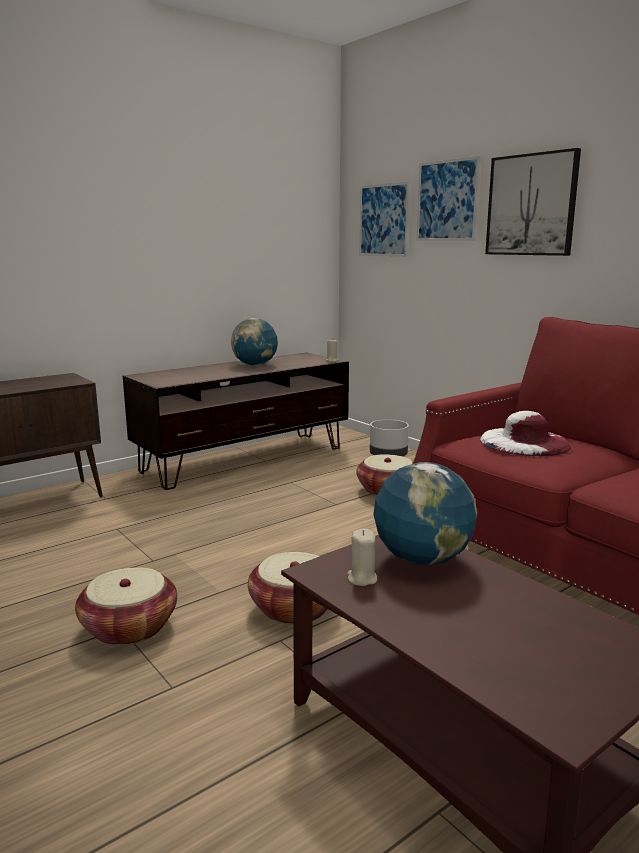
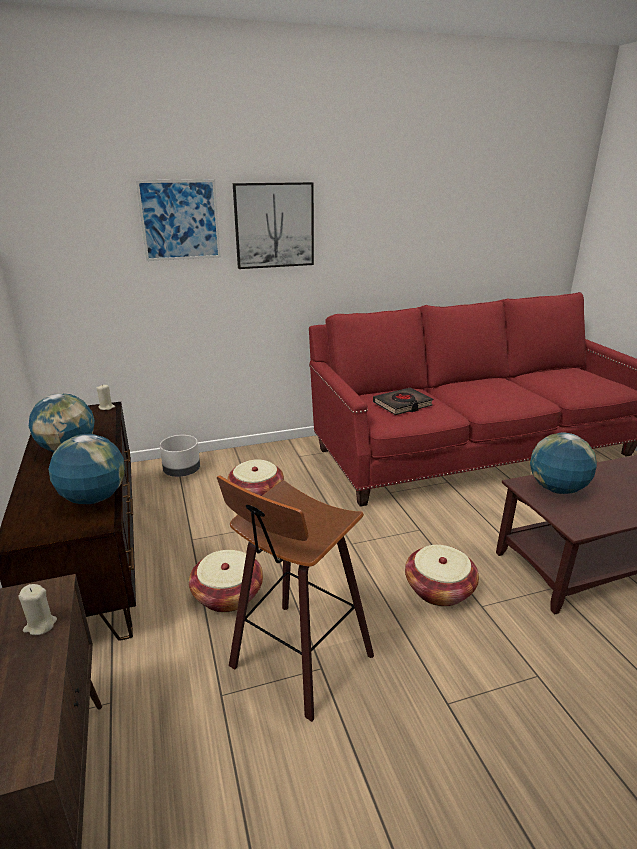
camera: 70 degrees left, 10 degrees up
(129, 627) = (448, 697): basket -> basket (227, 595)
(157, 549) = (297, 662): none -> stool
(192, 378) = (93, 498): none -> globe
(362, 578) = (584, 514): beige candle -> beige candle (40, 625)
(383, 220) = (88, 241): picture -> none
(524, 442) = (402, 405): white hat -> black book

